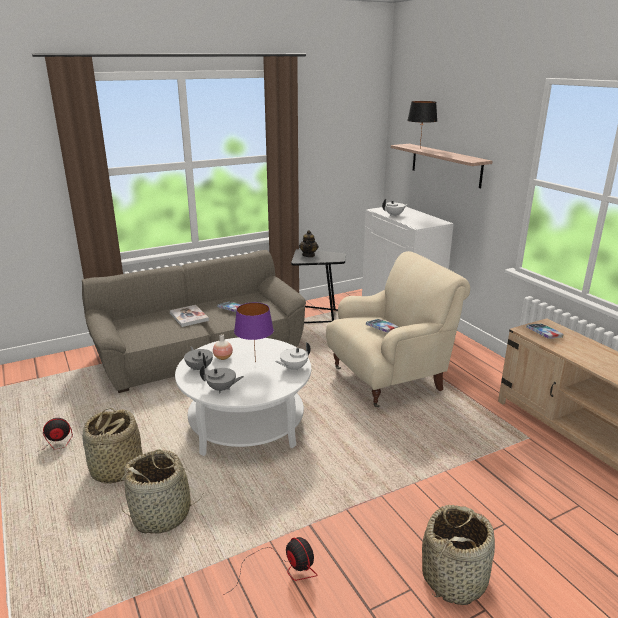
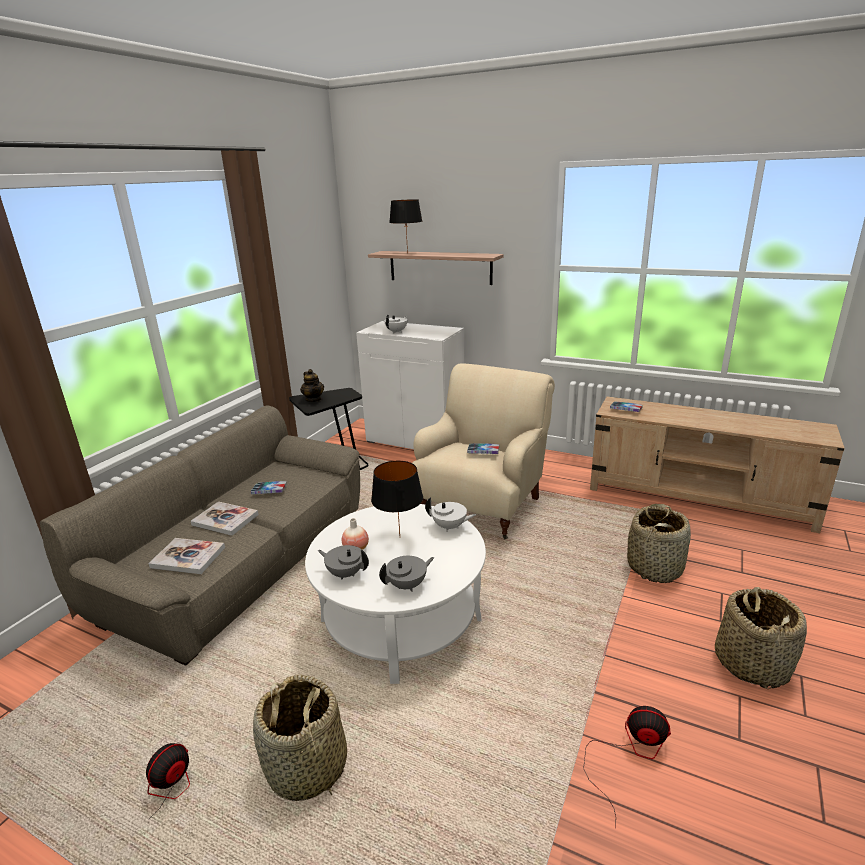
camera: 35 degrees left, 0 degrees up
(148, 330) = (188, 557): none -> book
(162, 515) = (438, 786): basket -> basket (655, 567)
(255, 361) = (399, 537): purple table lamp -> black table lamp
(293, 368) = (450, 527): white teapot -> white teapot turned 90 degrees counterclockwise

